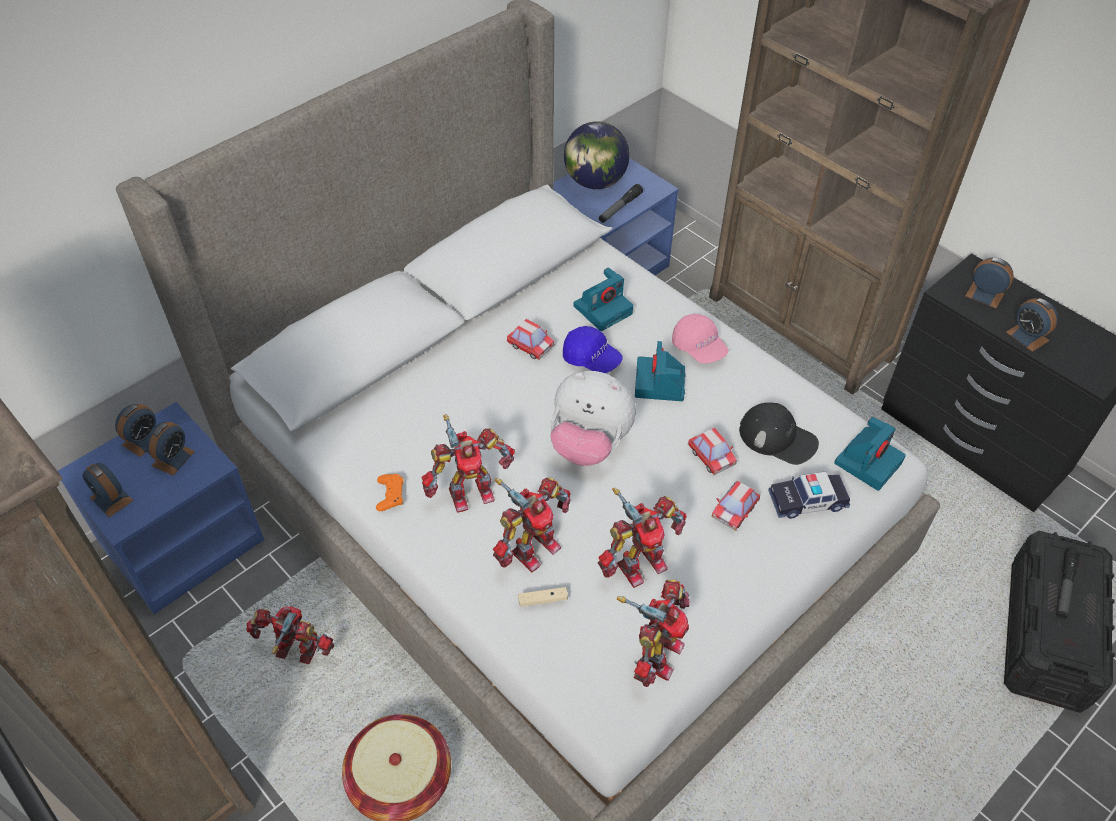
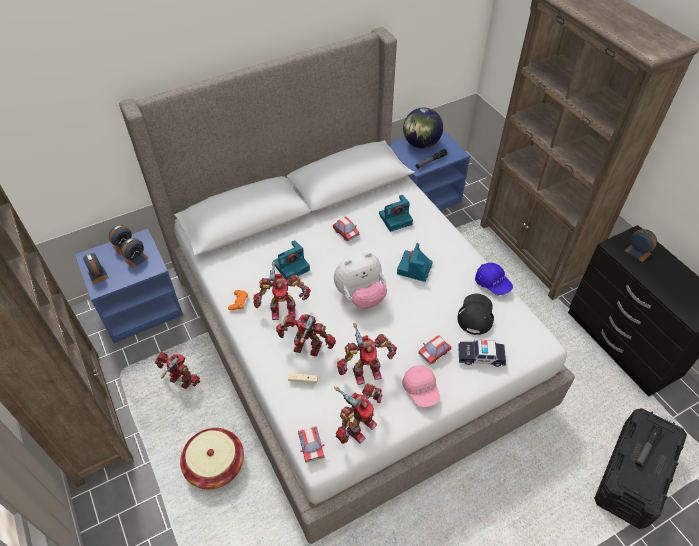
camera: 15 degrees right, 0 degrees up
(532, 548) = (307, 349): toy robot -> toy robot turned 135 degrees counterclockwise
(589, 444) = (360, 296): plush toy -> plush toy turned 60 degrees counterclockwise
(591, 359) = (379, 247): blue cap -> blue cap (492, 284)
(699, 348) = (445, 252): pink cap -> pink cap (421, 390)
(711, 457) = (430, 318): toy car -> toy car (311, 446)
(778, 437) = (475, 315): black cap -> black cap turned 120 degrees counterclockwise
(868, 462) = (527, 340): camera -> camera (291, 266)
(1027, 336) = (657, 283): alarm clock -> none

